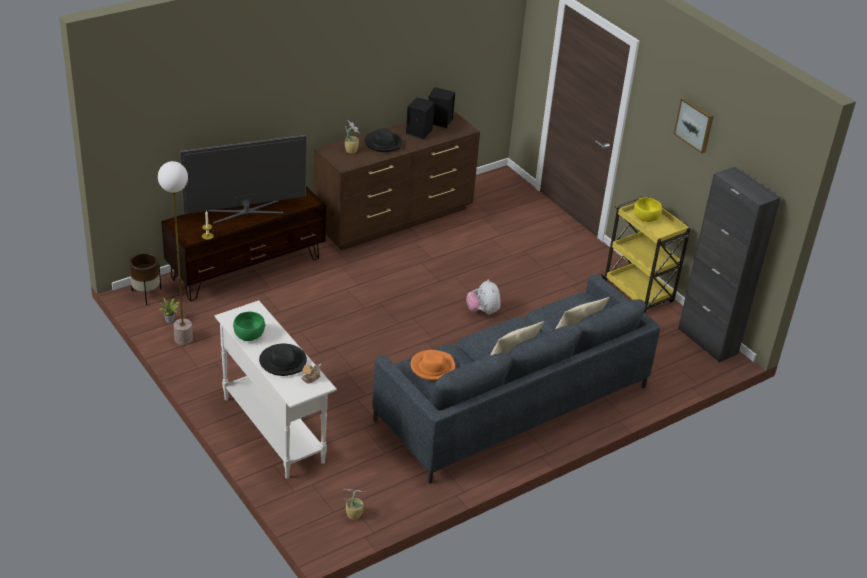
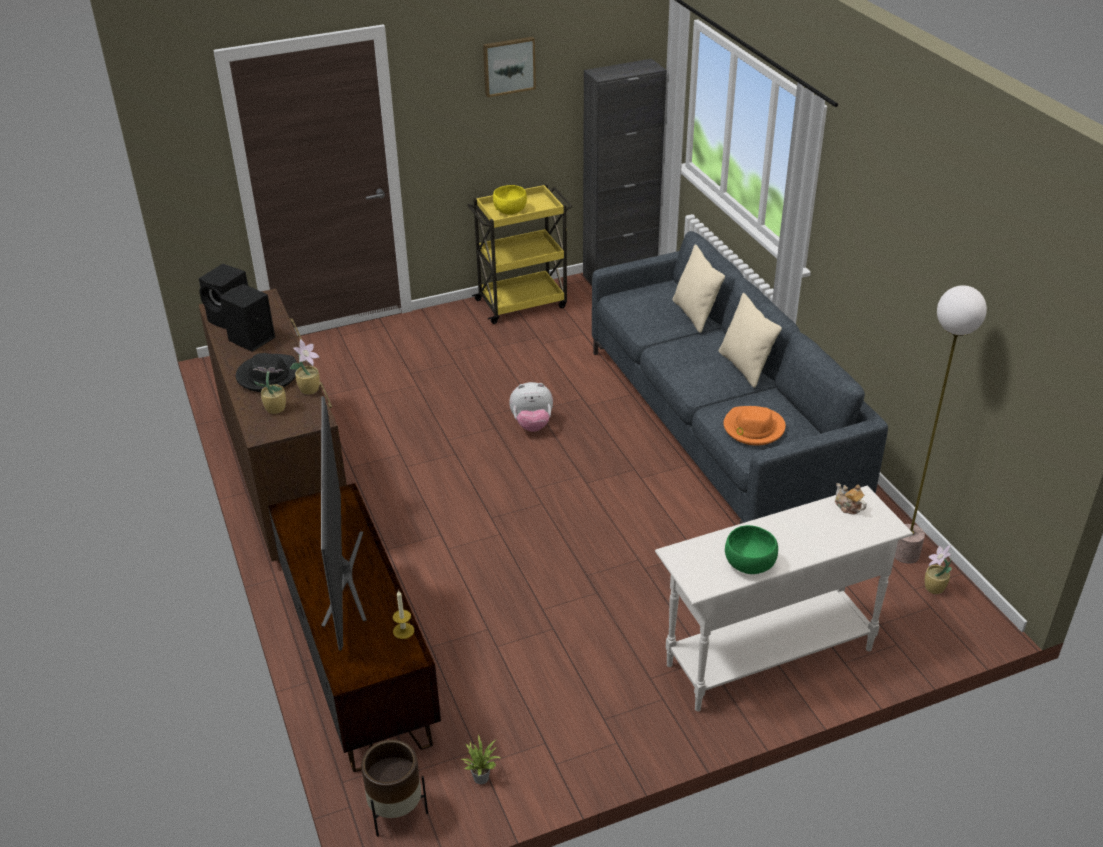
camera: 75 degrees left, 0 degrees up
(183, 339) = (537, 760): floor lamp -> floor lamp (905, 554)
(283, 362) = (813, 532): black hat -> none
(373, 159) = (310, 389): none -> potted plant

